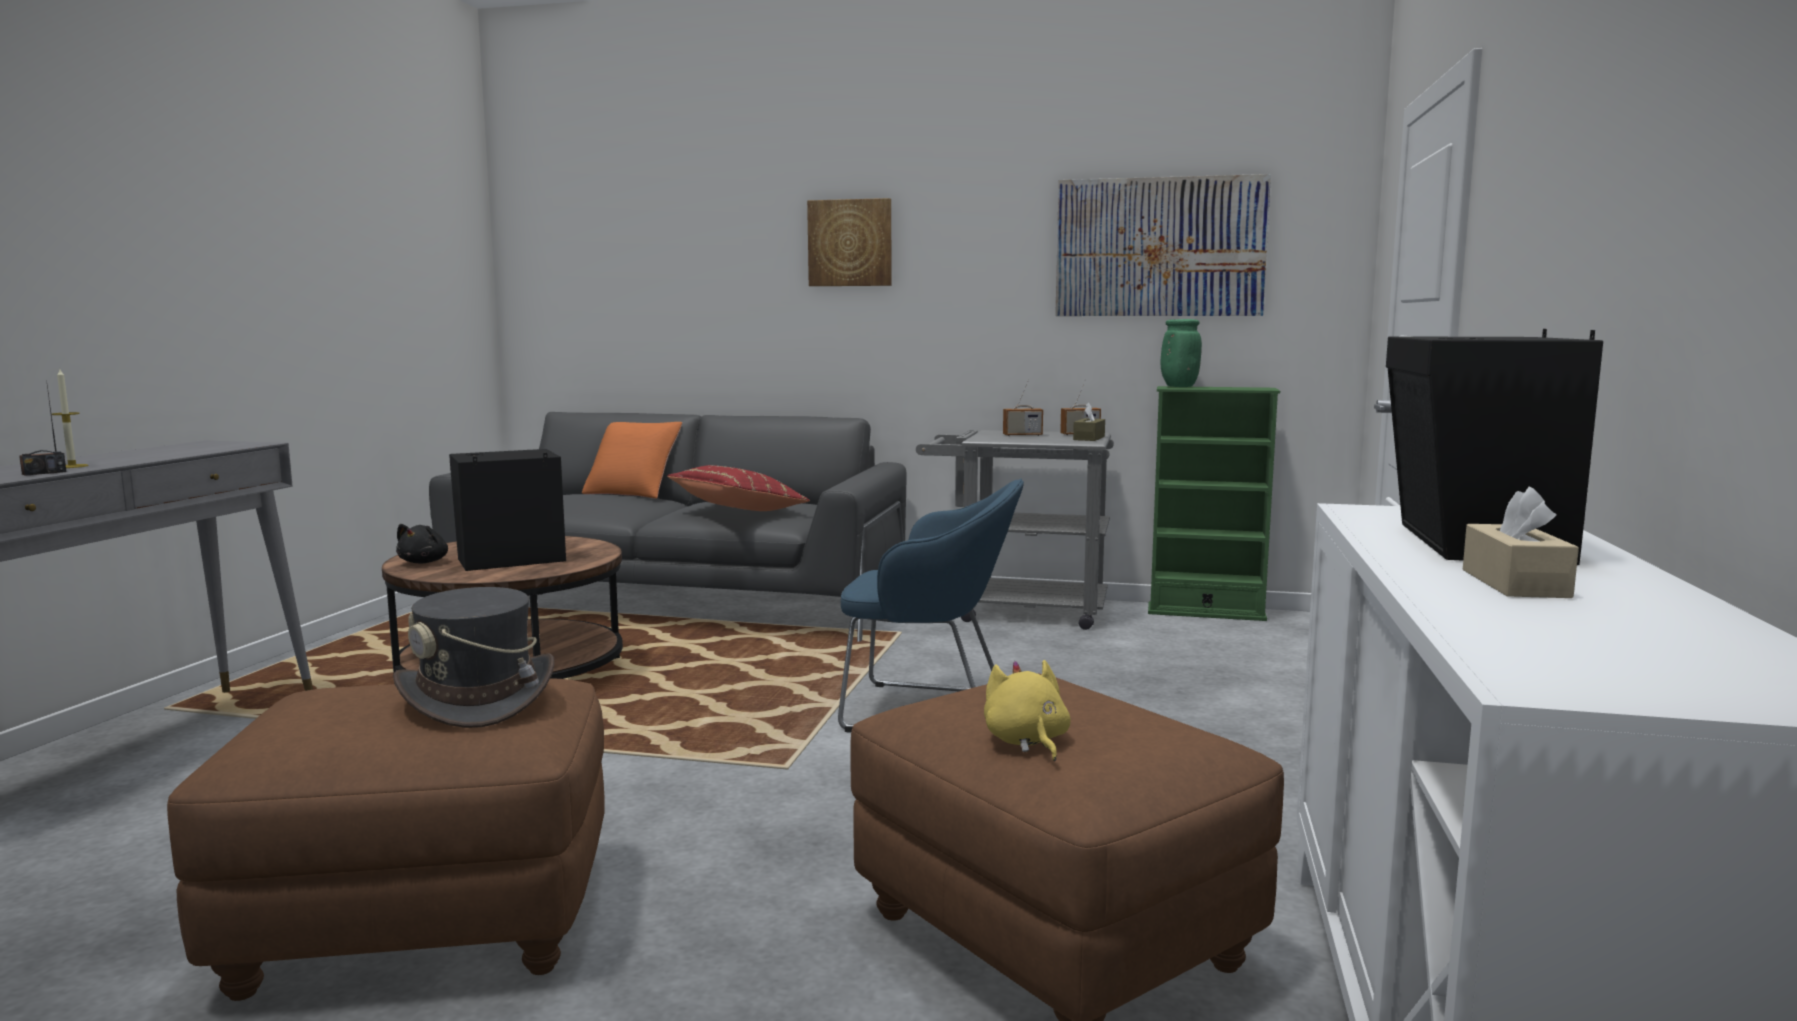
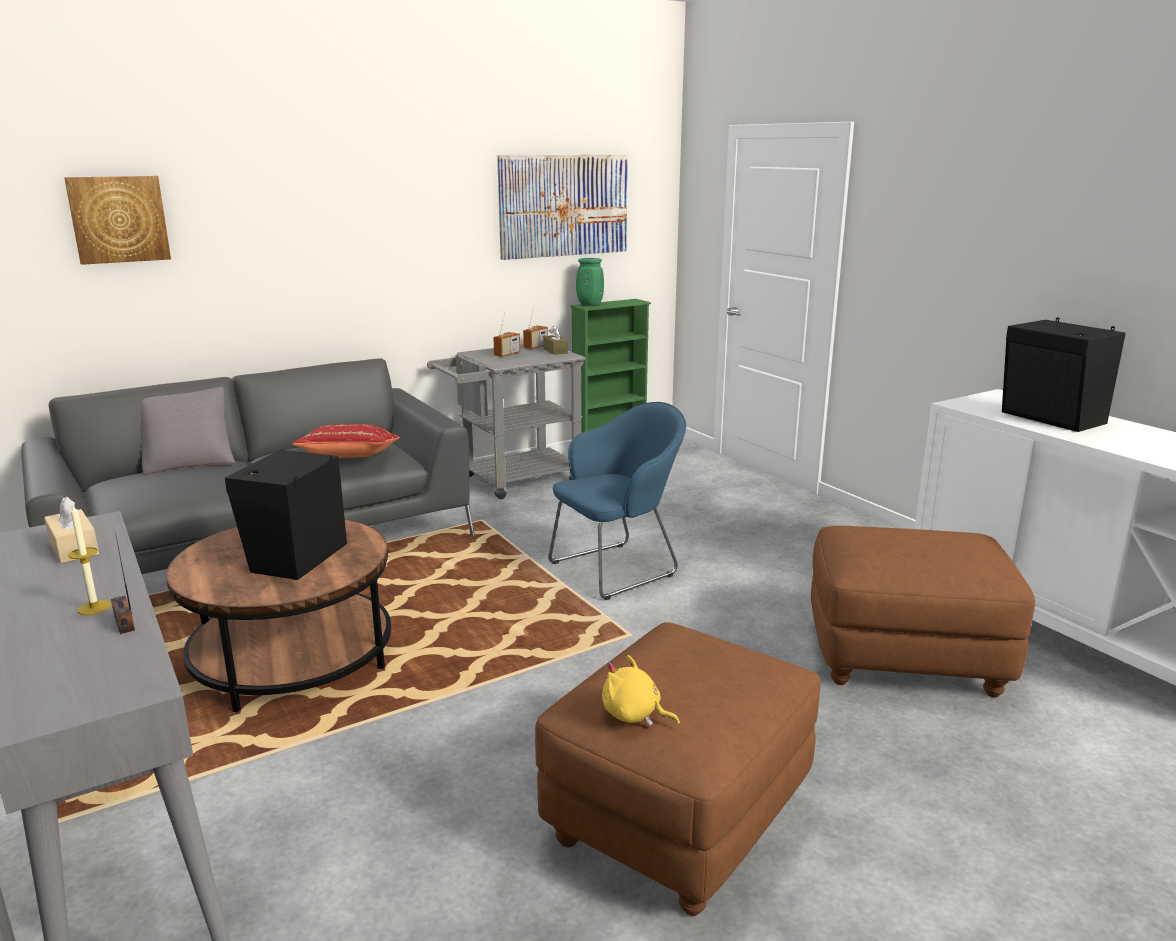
camera: 45 degrees left, 10 degrees up
(44, 473) = (125, 624): radio -> radio turned 150 degrees clockwise
(425, 562) = (229, 585): black plush toy -> none
(478, 699) = (700, 656): grey hat -> none
(633, 492) = (189, 462): orange pillow -> grey pillow
(850, 243) = (336, 206): picture -> picture (119, 219)
(1026, 742) = (943, 564): yellow plush toy -> yellow plush toy (634, 715)
(1515, 583) = (1128, 440): beige tissue box -> beige tissue box (74, 548)

